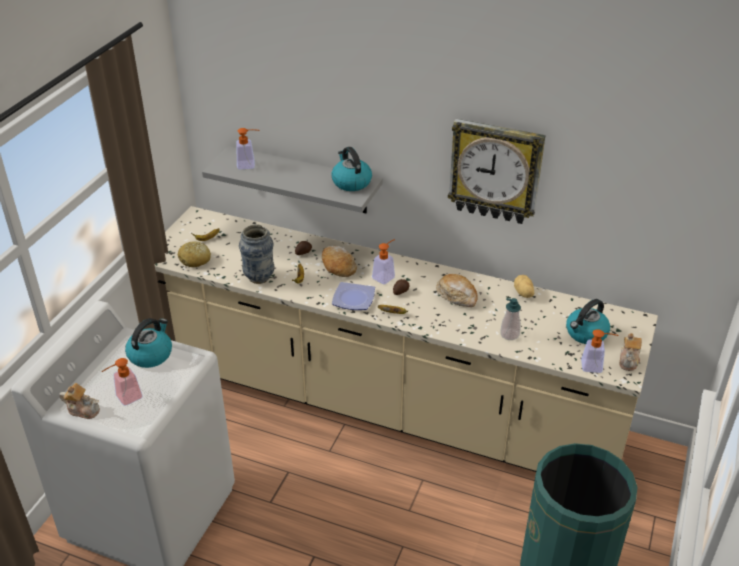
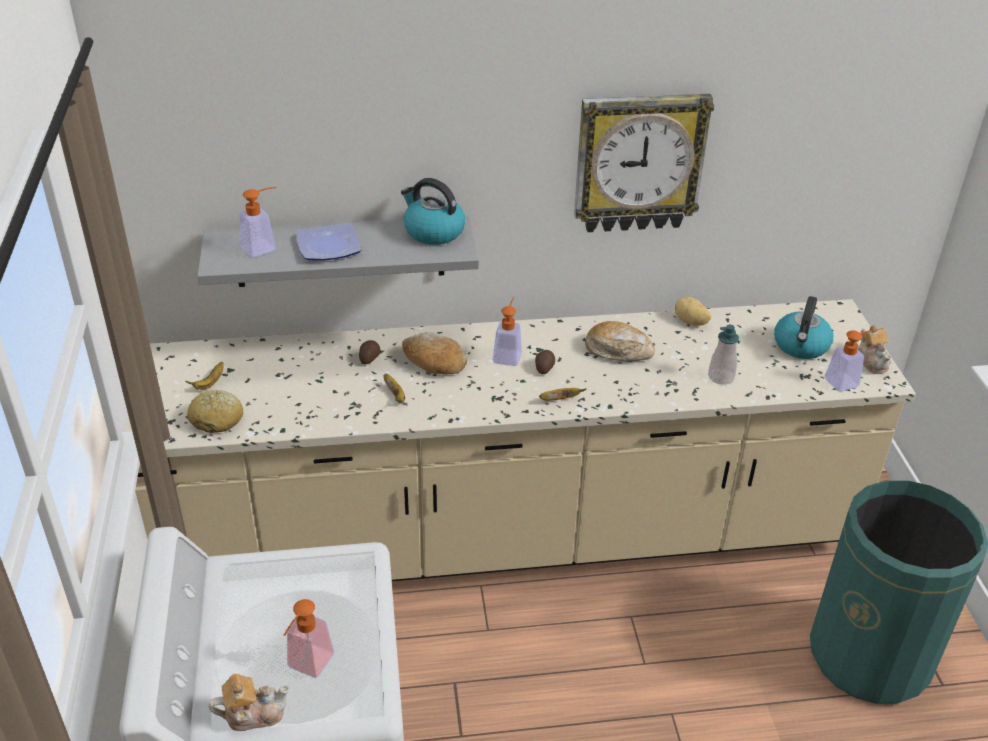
camera: 30 degrees left, 0 degrees up
(150, 354) = (288, 582): kettle -> none
(259, 277) = (336, 413): vase -> none
(352, 299) = (492, 399): plate -> plate (328, 247)

